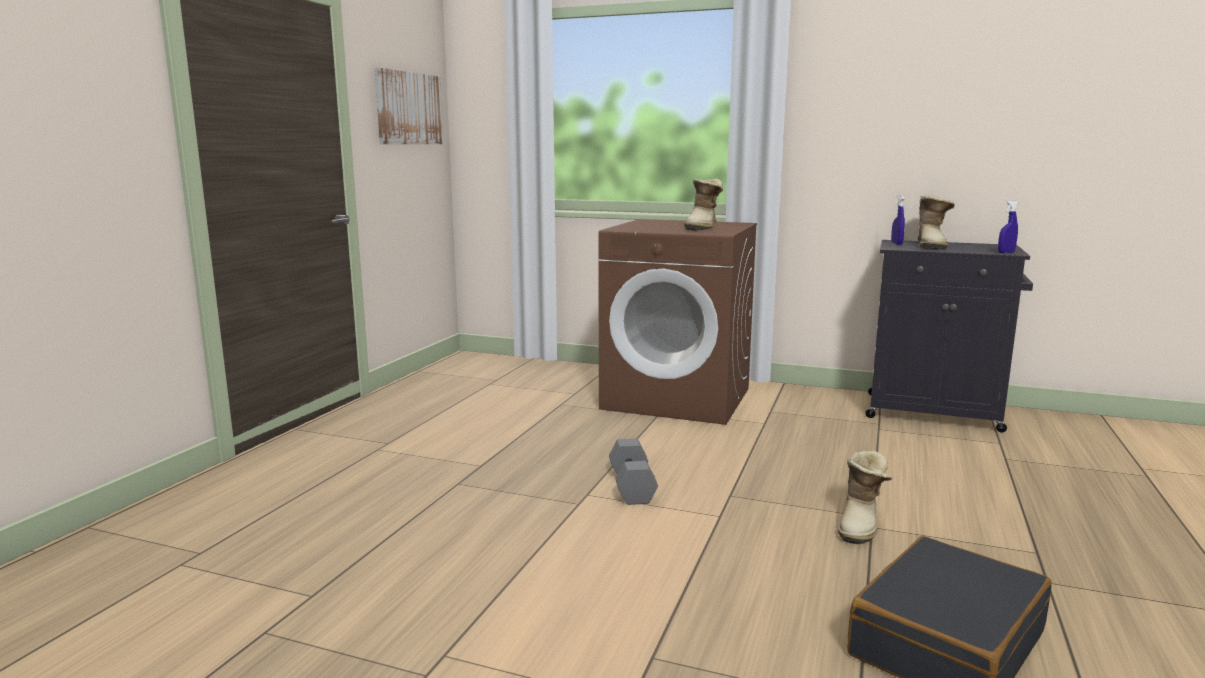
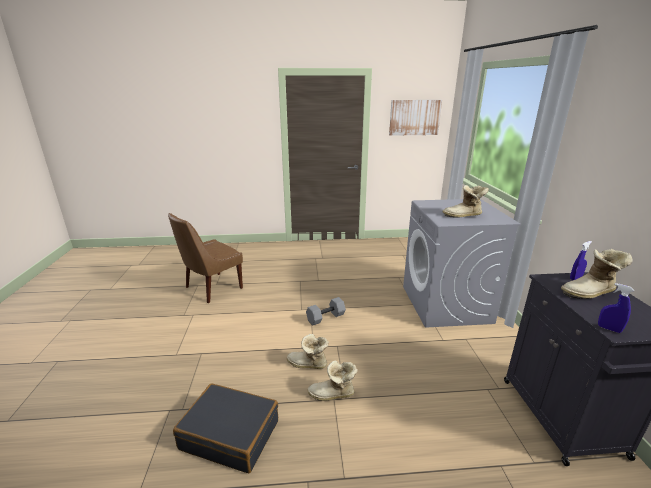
camera: 65 degrees right, 10 degrees up
(326, 606) = (212, 288): none -> brown chair
(678, 398) = (446, 304): brown washing machine -> grey washing machine
(771, 531) = (308, 365): none -> boot

